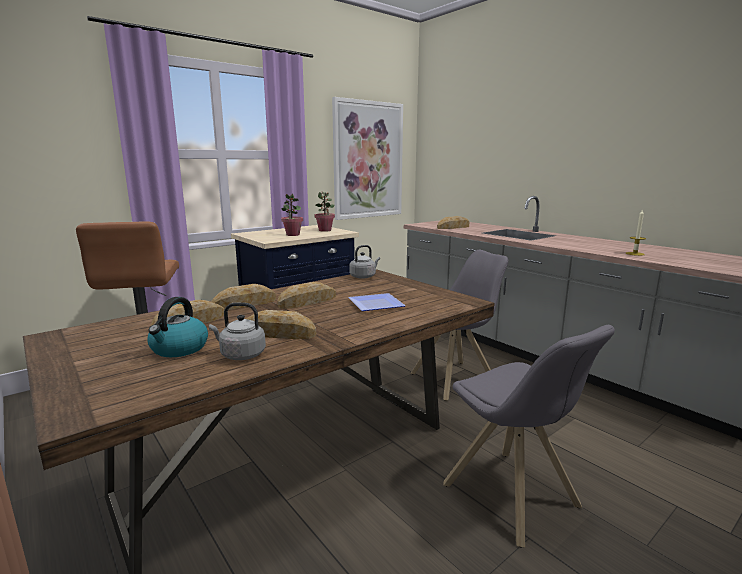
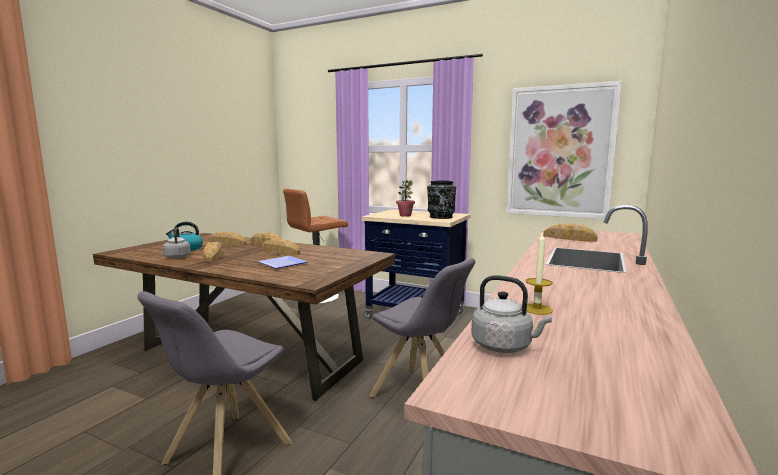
camera: 65 degrees right, 5 degrees down
(325, 230) = (441, 217): potted plant -> black vase
(364, 276) = (363, 253): grey kettle -> grey kettle (504, 346)

